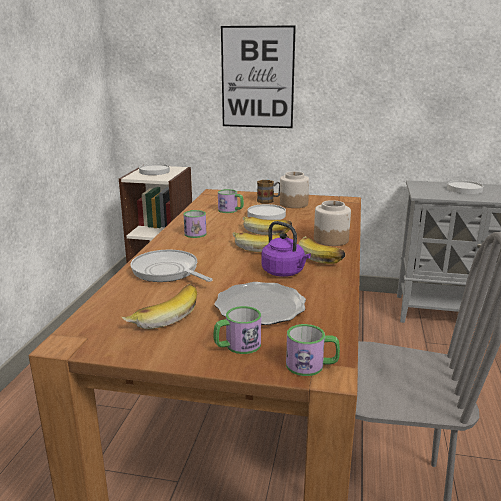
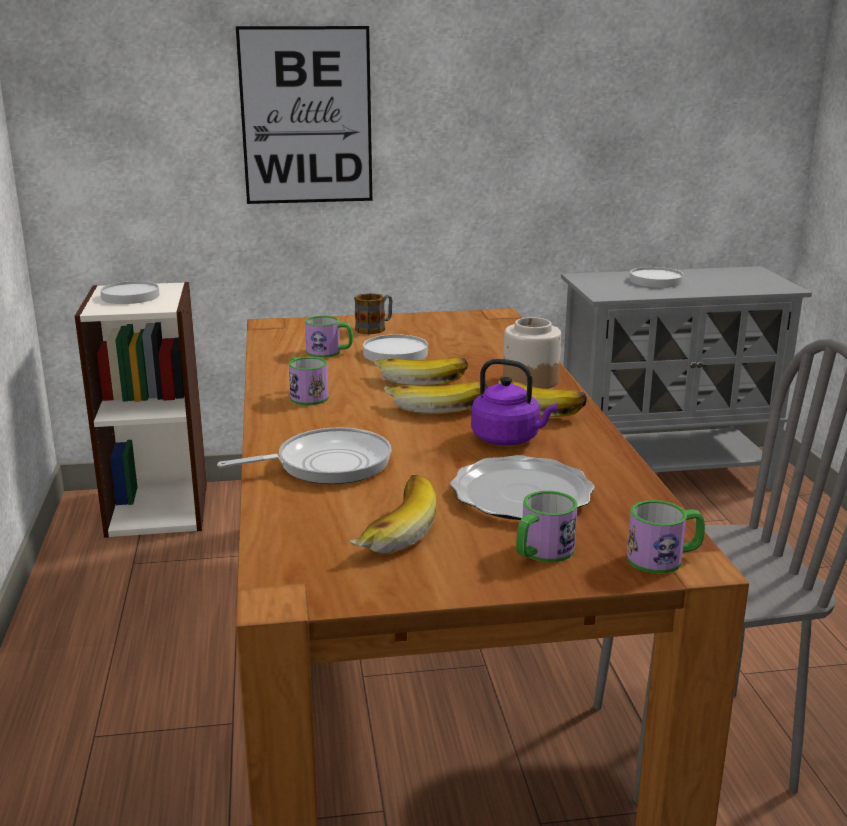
camera: 20 degrees left, 0 degrees up
(167, 271) = (327, 464): frying pan -> frying pan turned 135 degrees clockwise
(293, 204) = (421, 330): jar -> none

